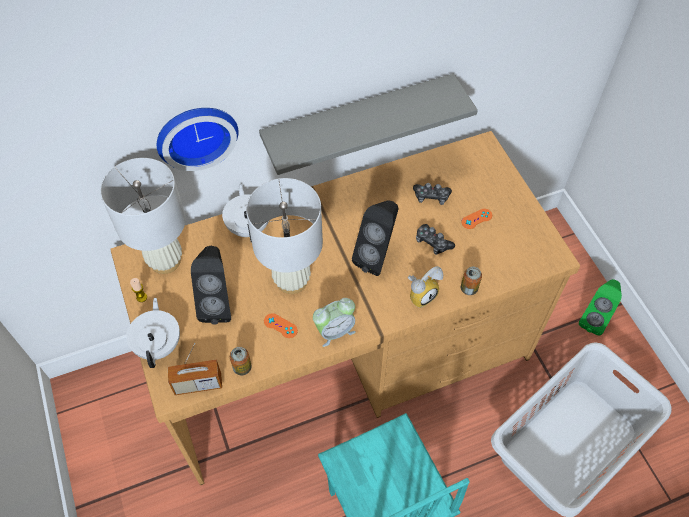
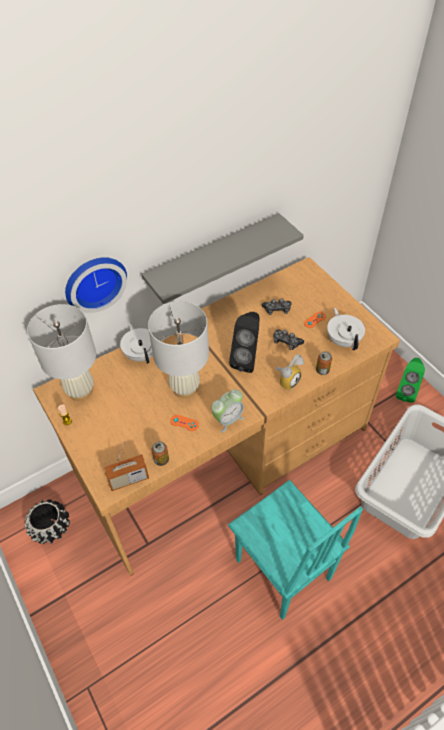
camera: 10 degrees left, 5 degrees down
(119, 407) = (51, 527): none -> black planter
(159, 344) = (90, 454): white teapot -> white teapot (343, 340)
(218, 303) = (130, 415): black speaker -> none

